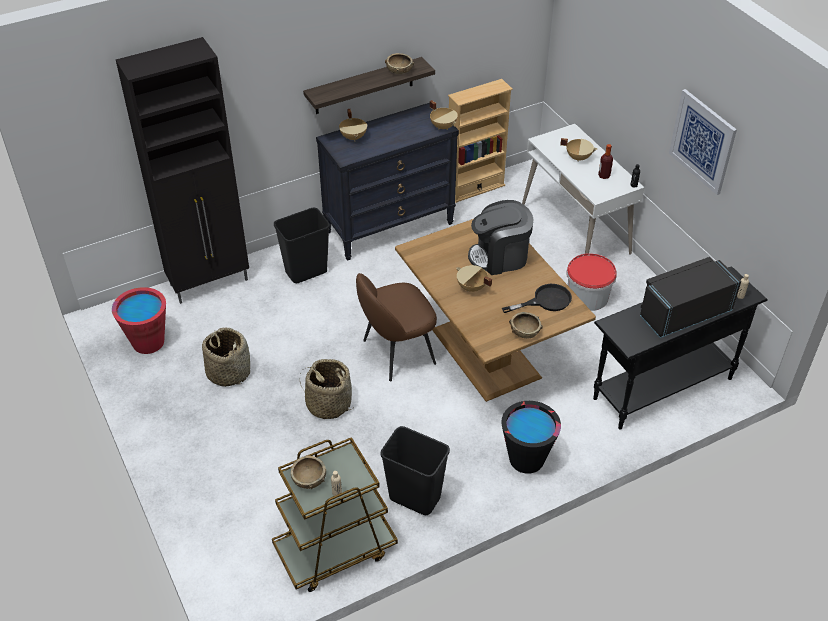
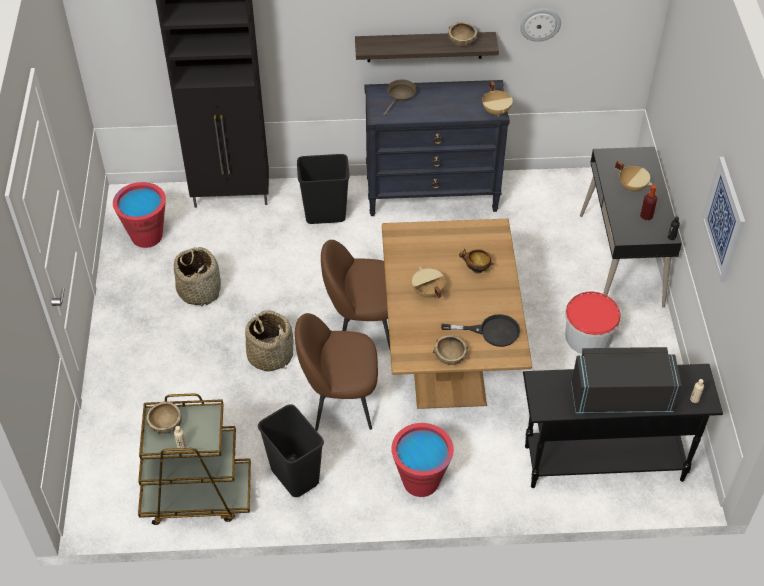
camera: 25 degrees right, 5 degrees up
(354, 137) = (400, 96): beige cooking pot -> brown frying pan
(415, 420) = (340, 401): none -> brown chair
(457, 40) = (540, 24): none -> wall clock
(475, 188) = (543, 180): beige bookcase -> none
(499, 257) = (476, 269): coffee machine -> bowl
(526, 459) = (421, 481): black bucket -> red bucket
(575, 229) = (621, 260): white desk -> black desk

